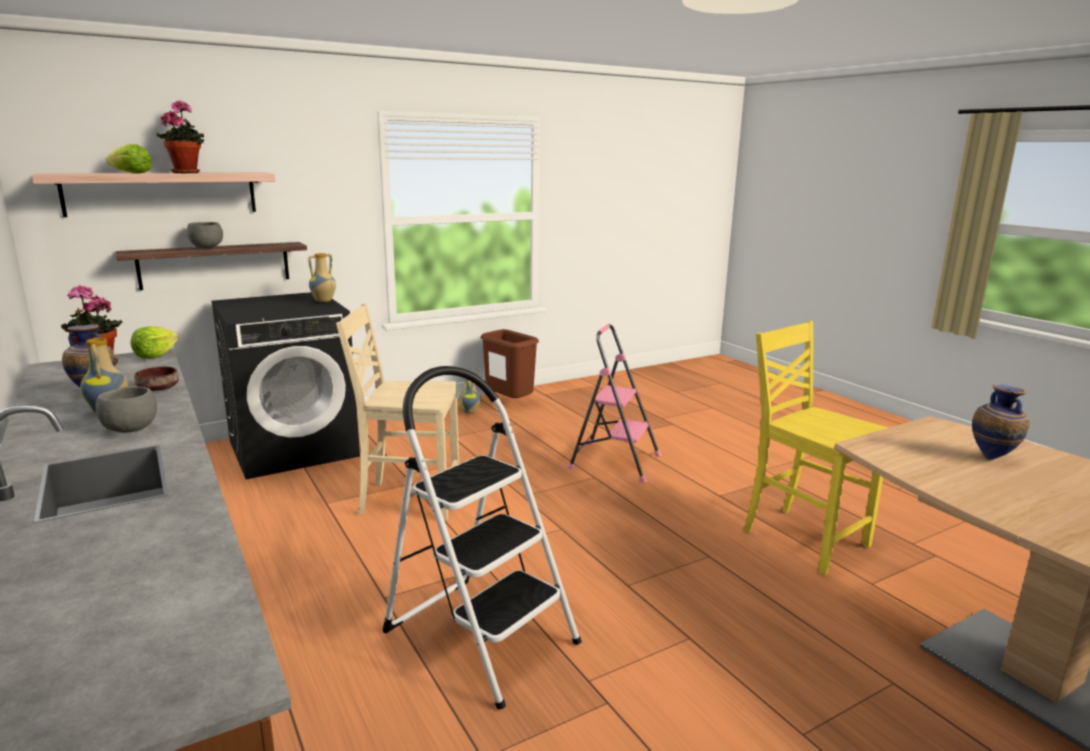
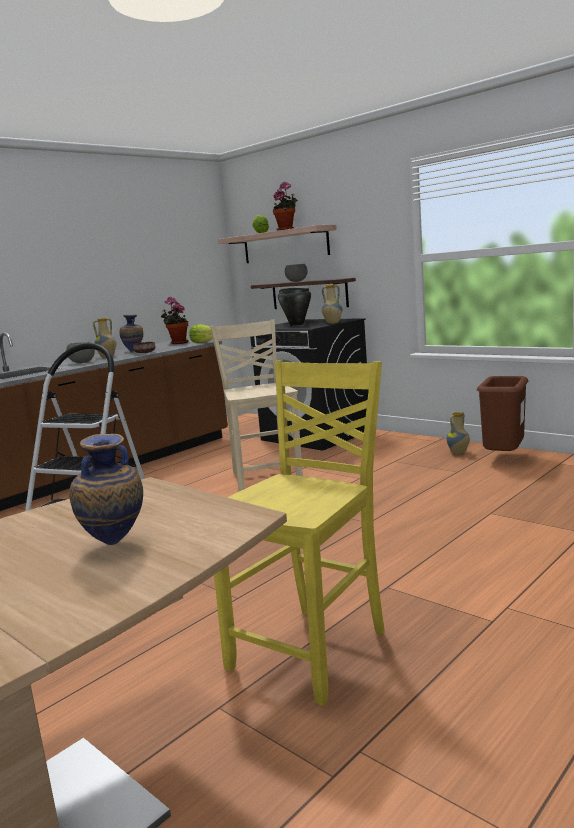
camera: 75 degrees right, 5 degrees down
(275, 308) = (297, 324): none -> black cooking pot
(612, 460) = (419, 522): pink step ladder -> none

